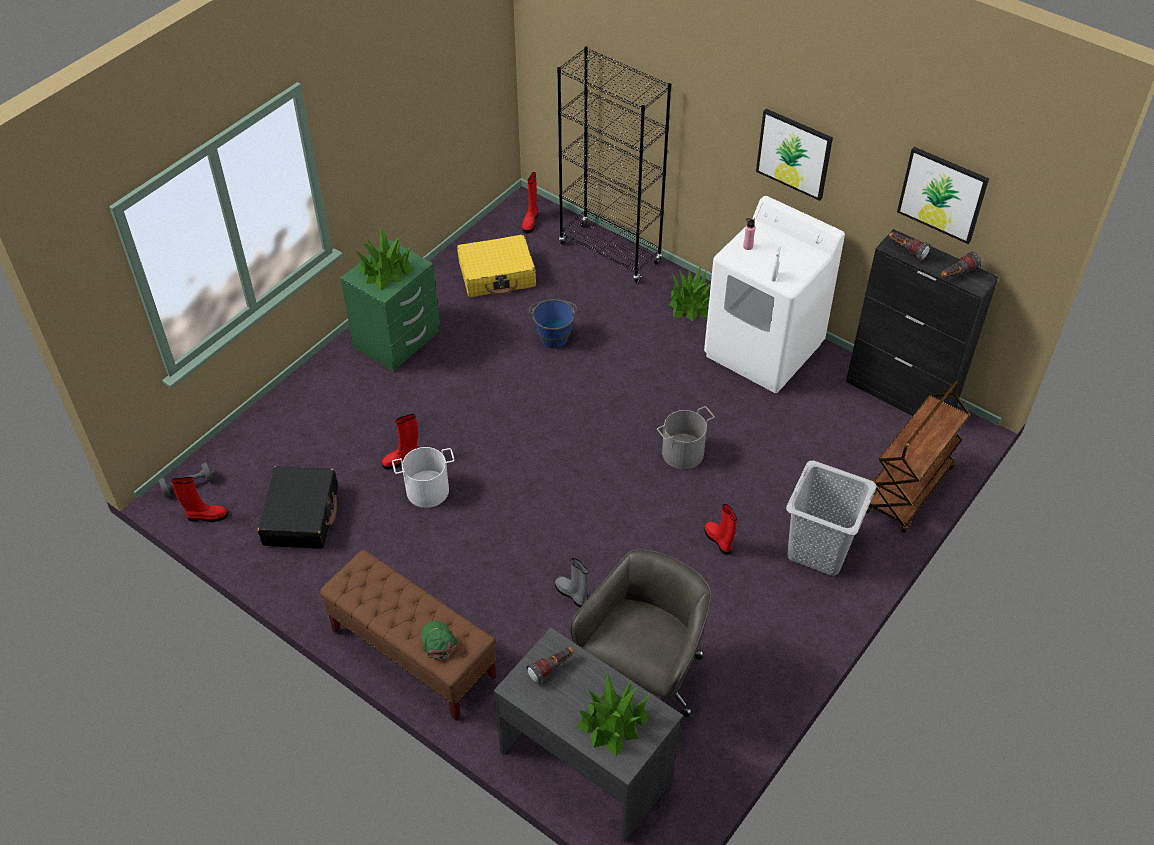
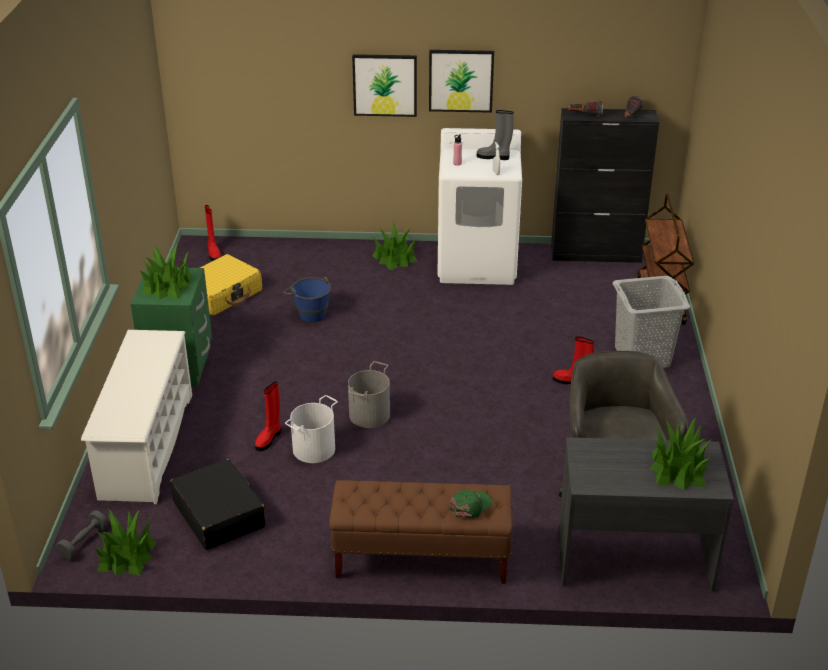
camera: 35 degrees left, 15 degrees down
(206, 516) = (126, 555): red boot -> potted plant
(305, 414) = (146, 445): none -> white shoe rack
(438, 641) = (470, 506): green cap -> green cap turned 105 degrees clockwise
(552, 668) = (597, 460): flashlight -> none
(572, 595) = (504, 461): grey boot -> grey boot (494, 157)
(610, 253) = (300, 250): black bookcase -> none
(683, 453) = (488, 343): grey bucket -> grey bucket (370, 415)
(942, 194) = (596, 60): picture -> picture (385, 85)

